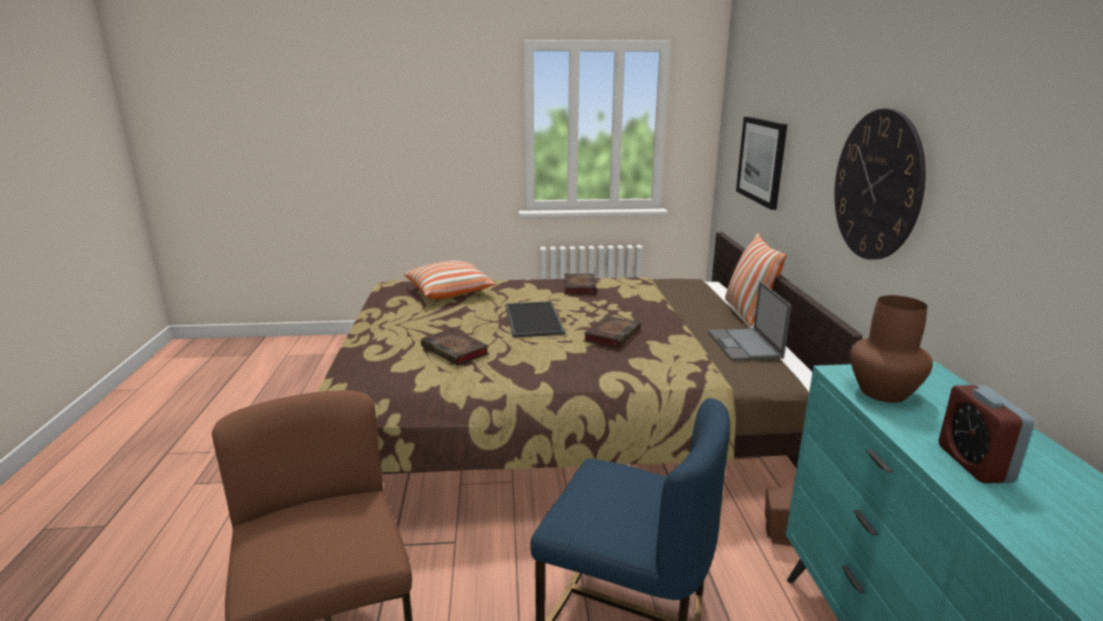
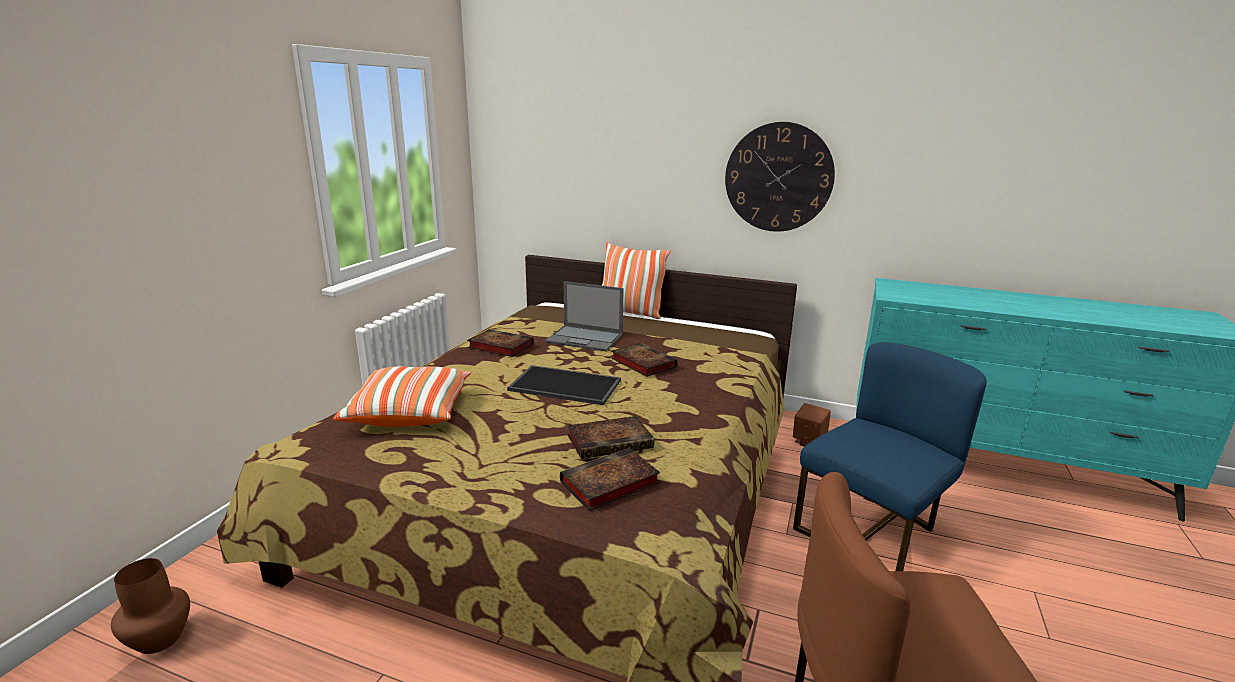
camera: 65 degrees left, 0 degrees up
(396, 362) = (608, 484): none -> book
(744, 345) = (694, 330): laptop -> laptop (585, 338)
(761, 160) = (584, 177): picture -> none
(884, 393) = (921, 297): brown vase -> brown vase (161, 638)
(974, 463) = (1007, 305): alarm clock -> none

